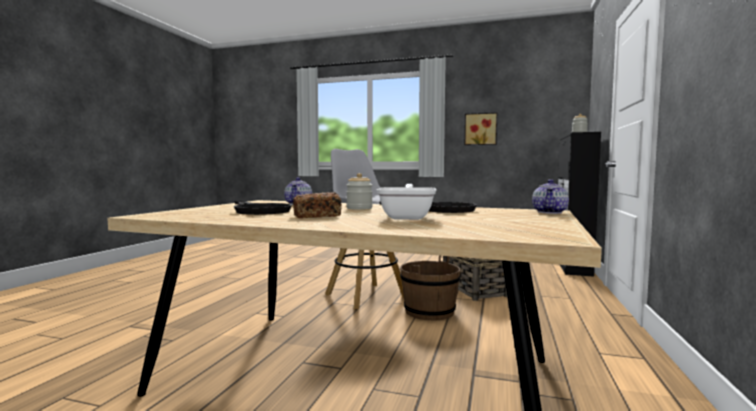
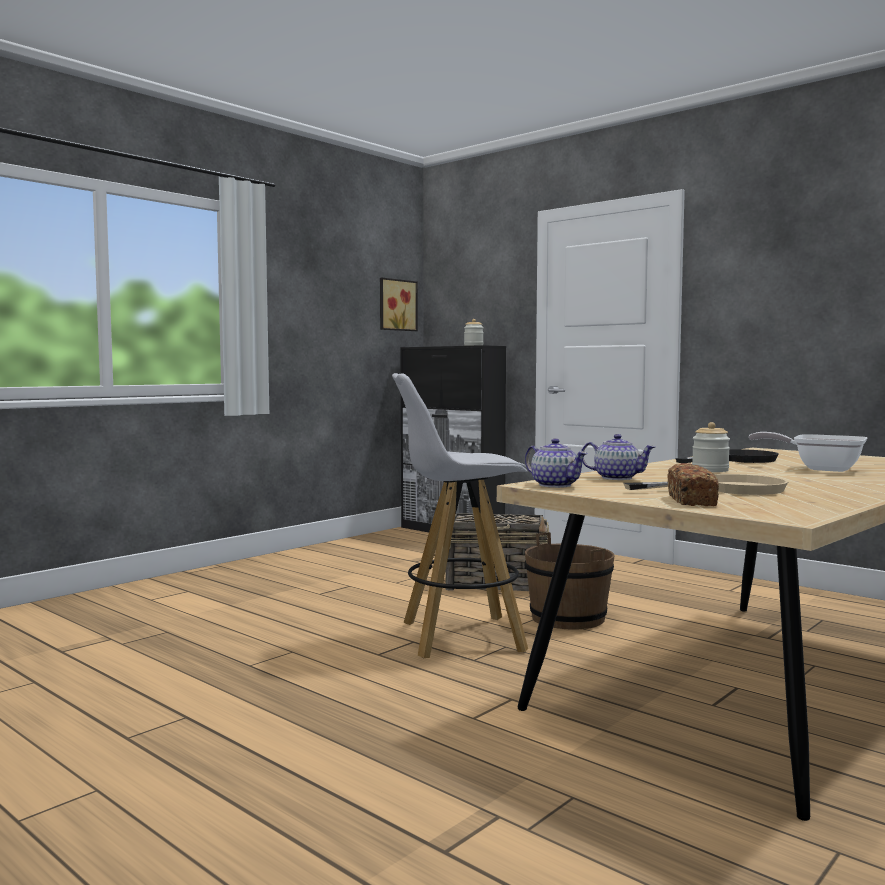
camera: 65 degrees left, 0 degrees up
(259, 210) = (726, 489): black frying pan -> beige frying pan
(317, 216) = (807, 481): bread -> bread (692, 501)
(480, 129) = (306, 325): picture -> picture (396, 305)
(550, 212) = (775, 450): teapot -> teapot (555, 485)

